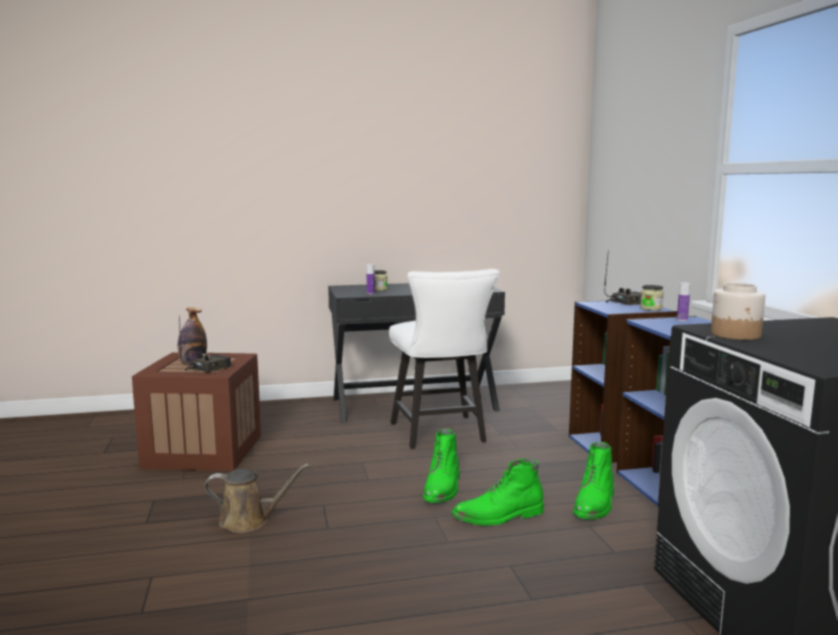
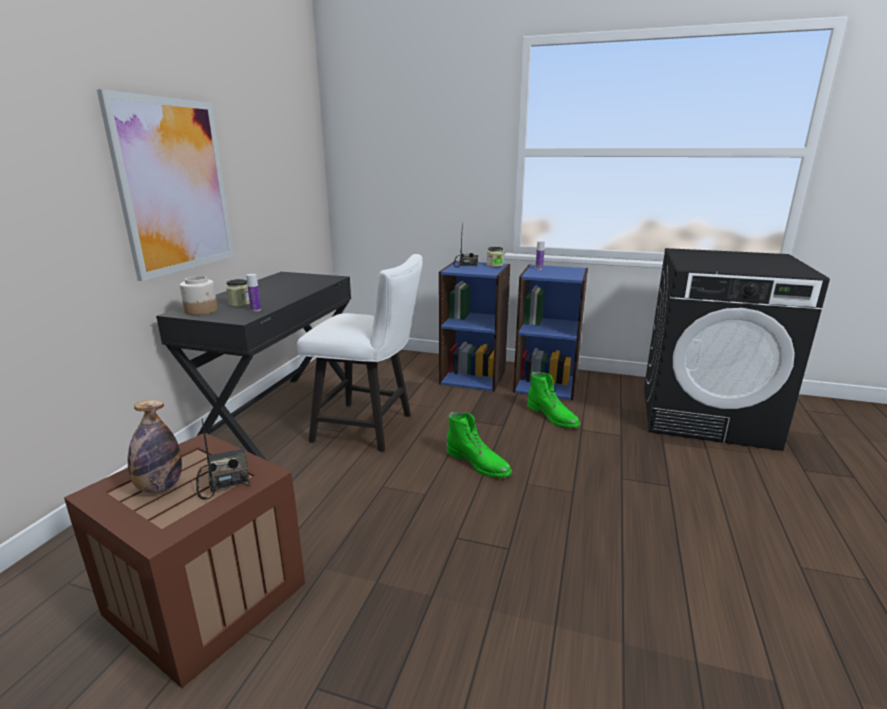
camera: 60 degrees left, 10 degrees up
(249, 521) = (453, 601): brown watering can -> none
(373, 196) = (174, 186): none -> picture
(498, 517) = (546, 456): green boot -> none
(736, 335) = (714, 267): jar -> jar (202, 311)

